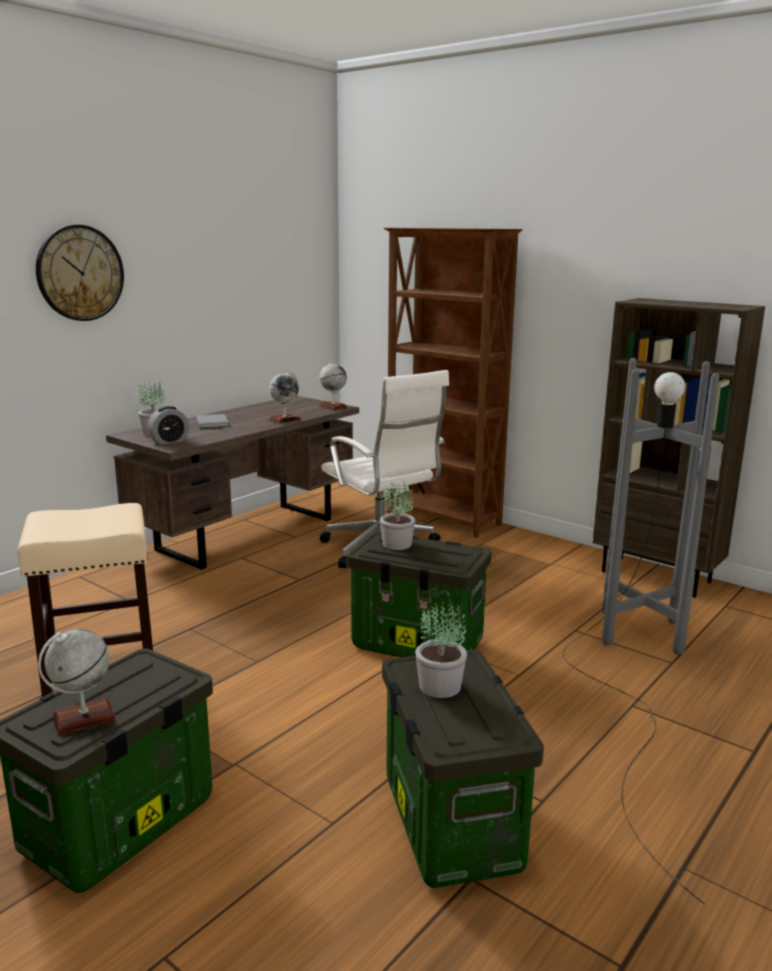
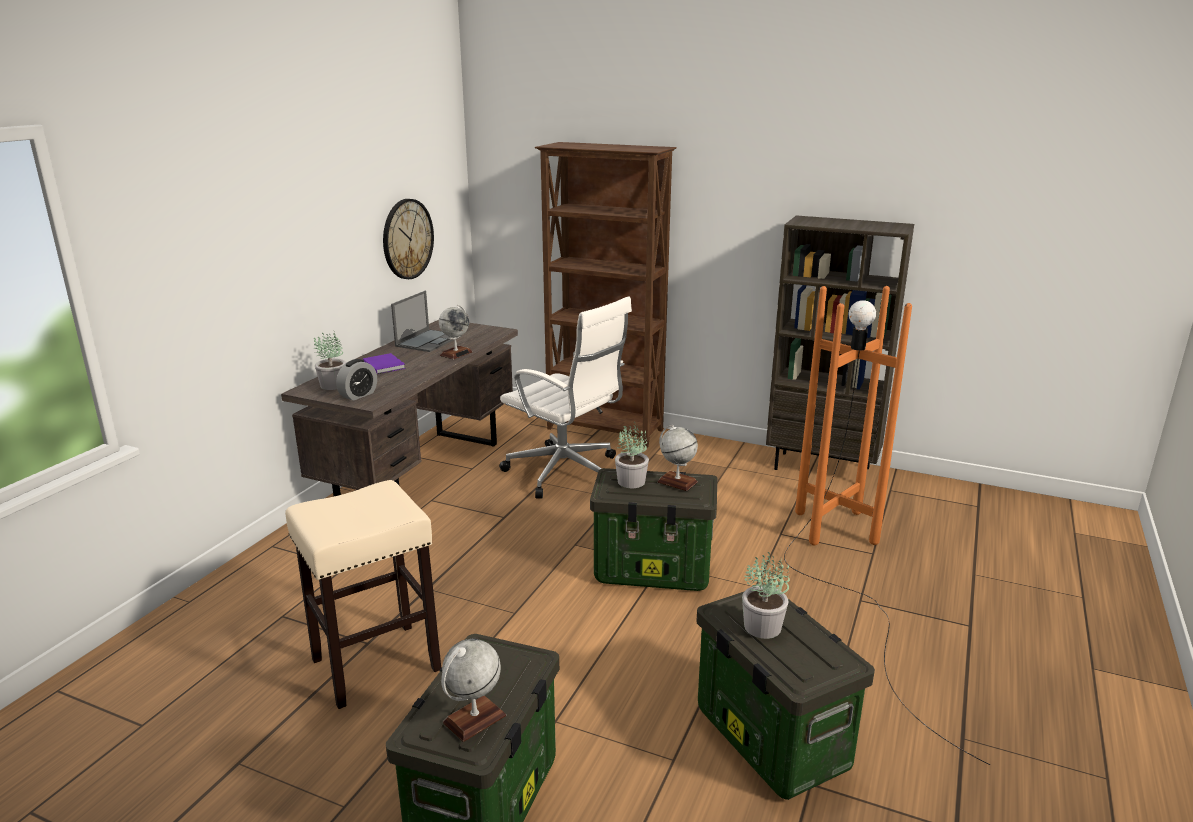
camera: 15 degrees left, 5 degrees up
(80, 273) = (244, 225): wall clock -> wall clock (407, 239)
(213, 423) = (384, 365): grey book -> purple book
(269, 409) = (429, 341): none -> laptop
(333, 407) = (491, 331): globe -> globe (677, 482)
(631, 673) = (845, 569): grey floor lamp -> orange floor lamp

